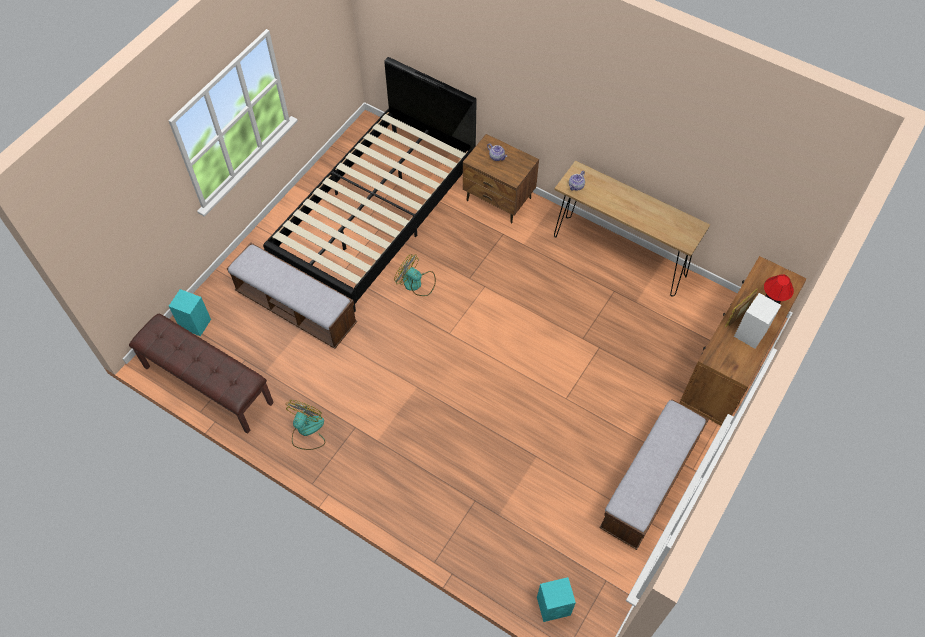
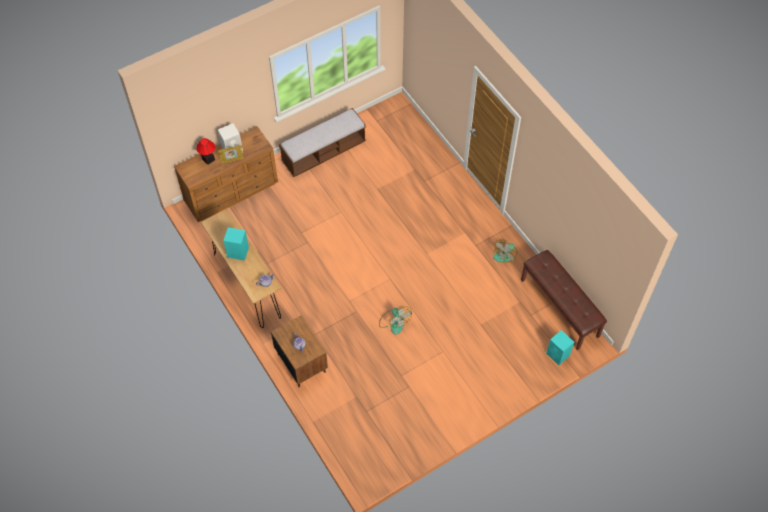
camera: 155 degrees left, 0 degrees up
(296, 308) = (484, 337): bench -> none
(376, 216) = (398, 387): black bed -> none
(554, 606) = (409, 120): turquoise speaker -> turquoise speaker (237, 252)

